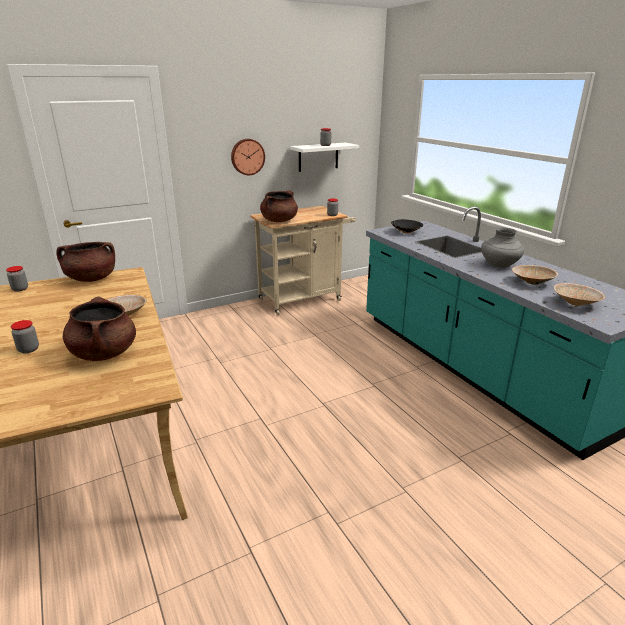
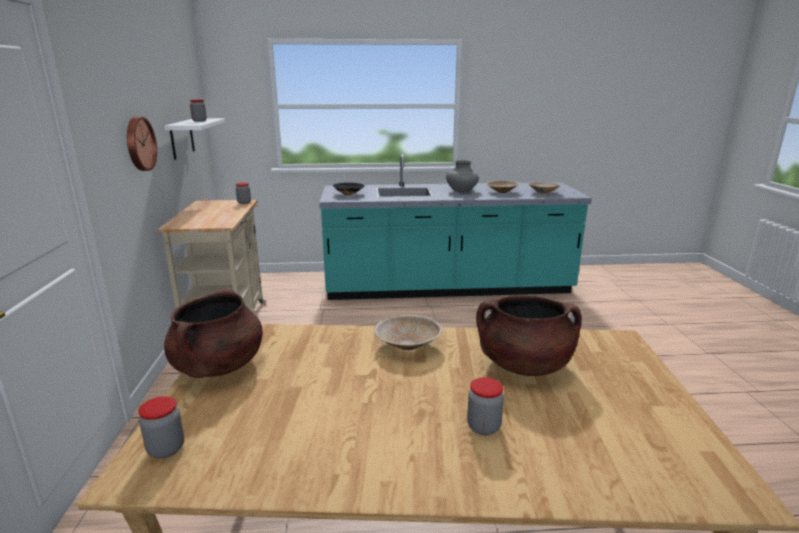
camera: 65 degrees left, 5 degrees down
(279, 221) = (218, 221): brown cooking pot -> none

